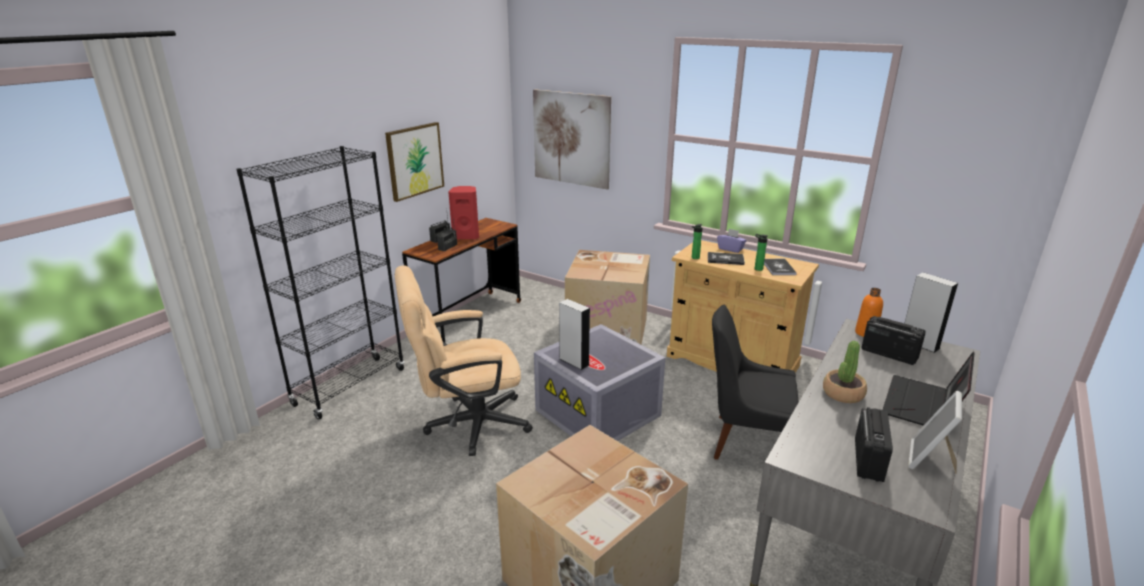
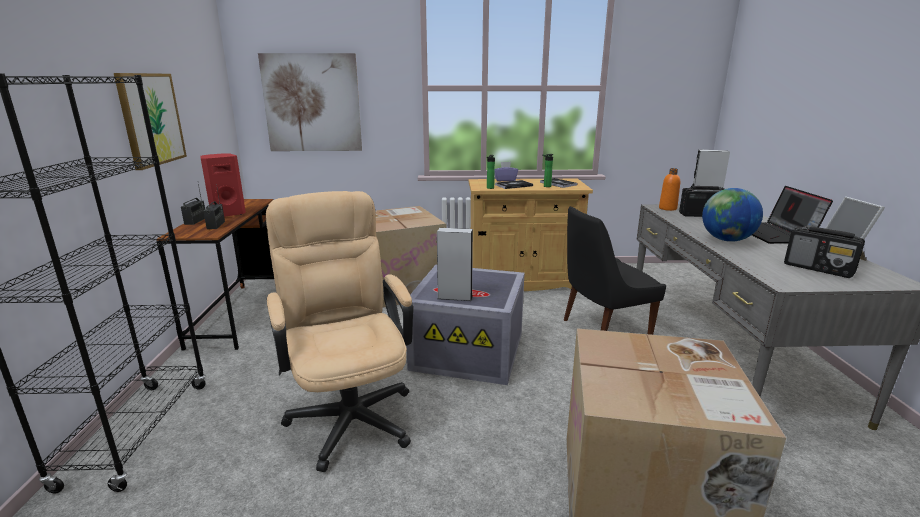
camera: 35 degrees left, 5 degrees down
(467, 425) = (349, 411): beige office chair -> beige office chair turned 120 degrees clockwise
(842, 393) = (726, 240): potted plant -> globe
(868, 459) = (818, 269): radio -> radio turned 150 degrees clockwise

